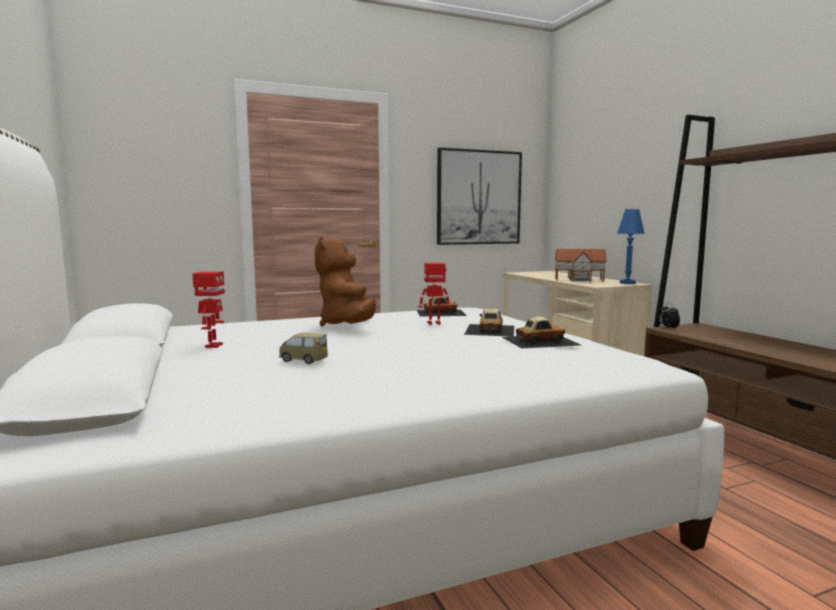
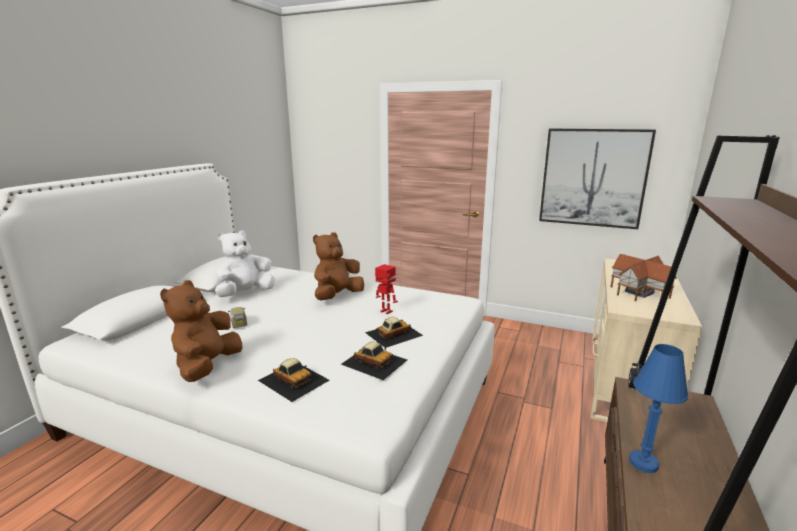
camera: 45 degrees right, 10 degrees up
(213, 346) = (245, 293): toy robot -> white plush toy
(394, 390) = (207, 367): none -> brown plush toy
(440, 312) = (424, 299): toy car -> toy car (293, 380)
(627, 283) = (677, 314): blue table lamp -> blue table lamp (643, 463)

